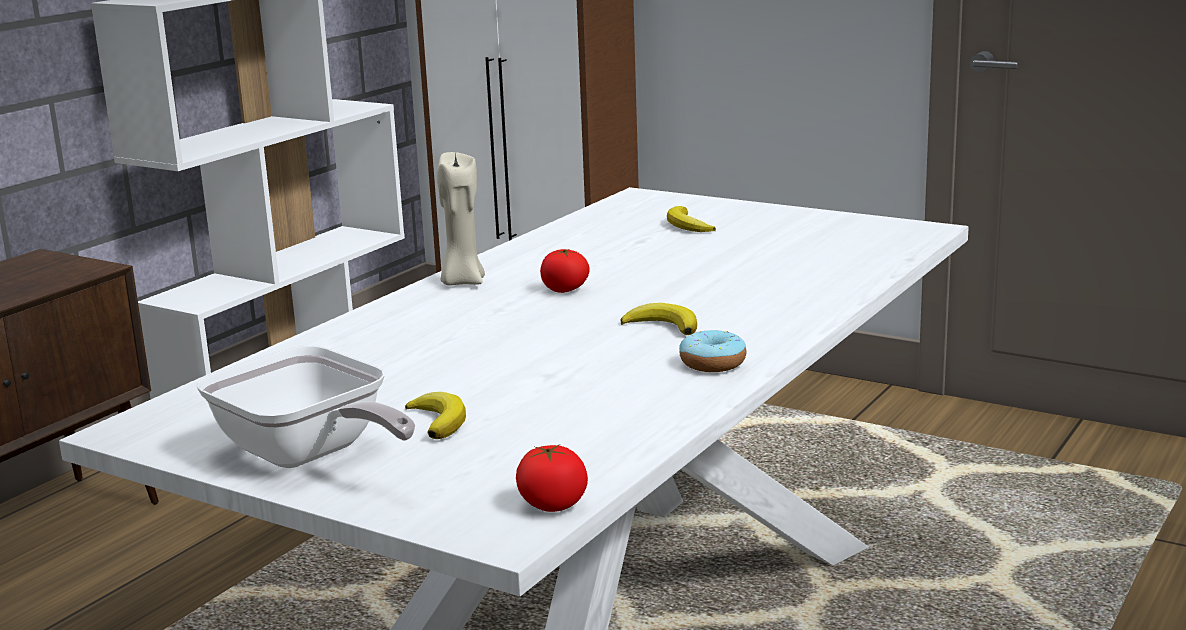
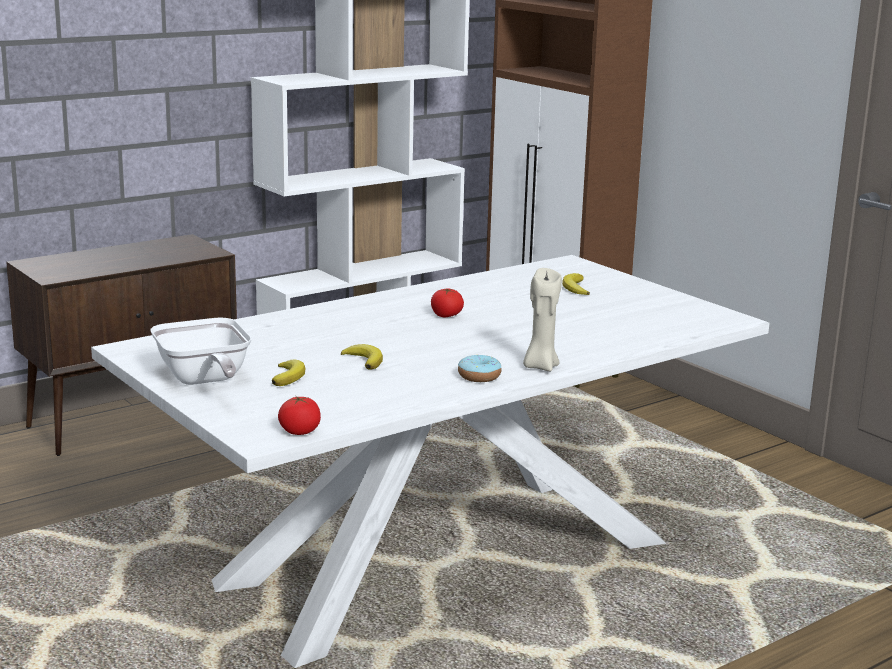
camera: 20 degrees right, 0 degrees up
(462, 282) = (391, 299): beige candle -> beige candle (540, 366)
(663, 325) = (478, 349): banana -> banana (364, 360)

